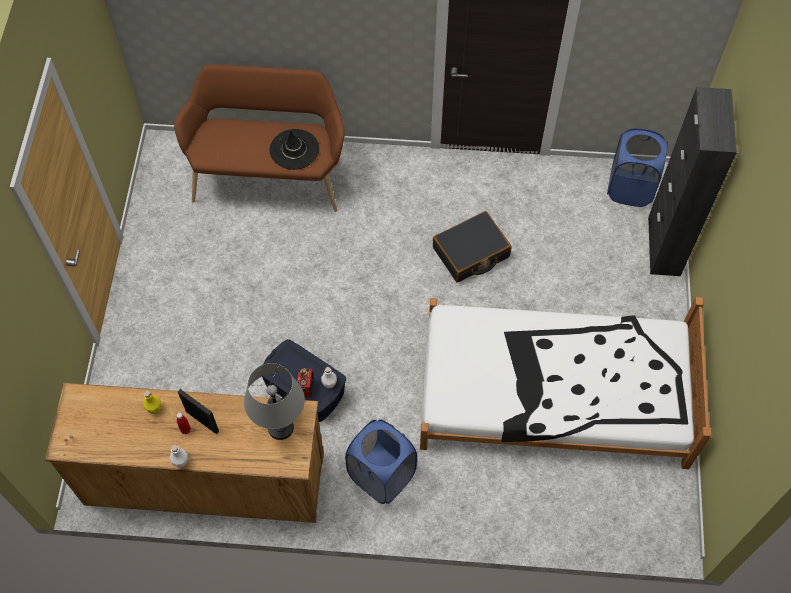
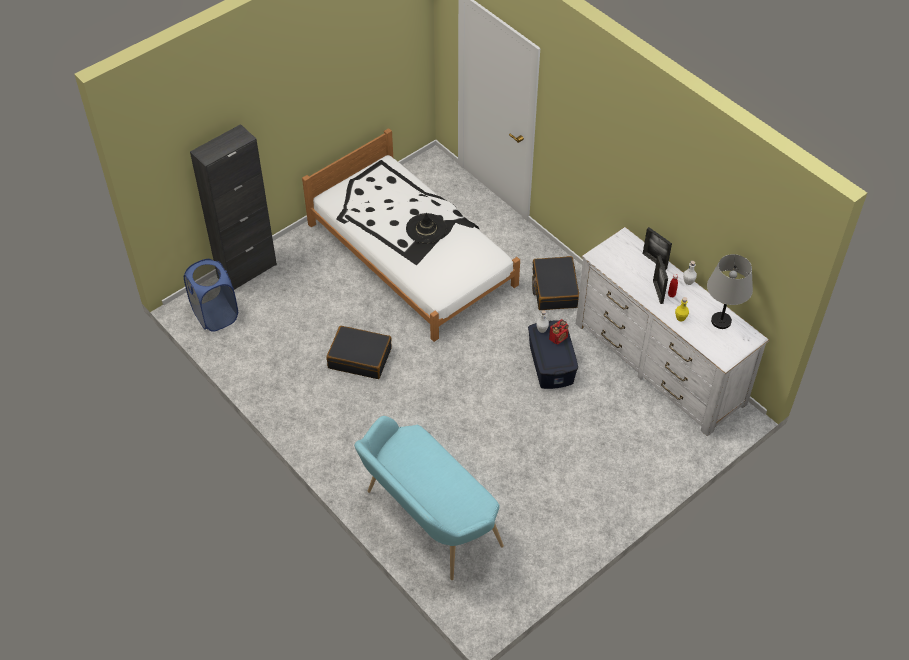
camera: 135 degrees left, 10 degrees down
(205, 478) = (659, 363): brown dresser -> white dresser
(237, 459) = (654, 261): none -> picture frame
(269, 175) = (427, 520): brown bench -> turquoise bench
(280, 428) = (616, 258): grey table lamp -> grey table lamp (721, 321)
(294, 149) = (417, 453): black hat -> black hat (426, 228)
(381, 476) = (554, 289): blue laundry basket -> black suitcase

